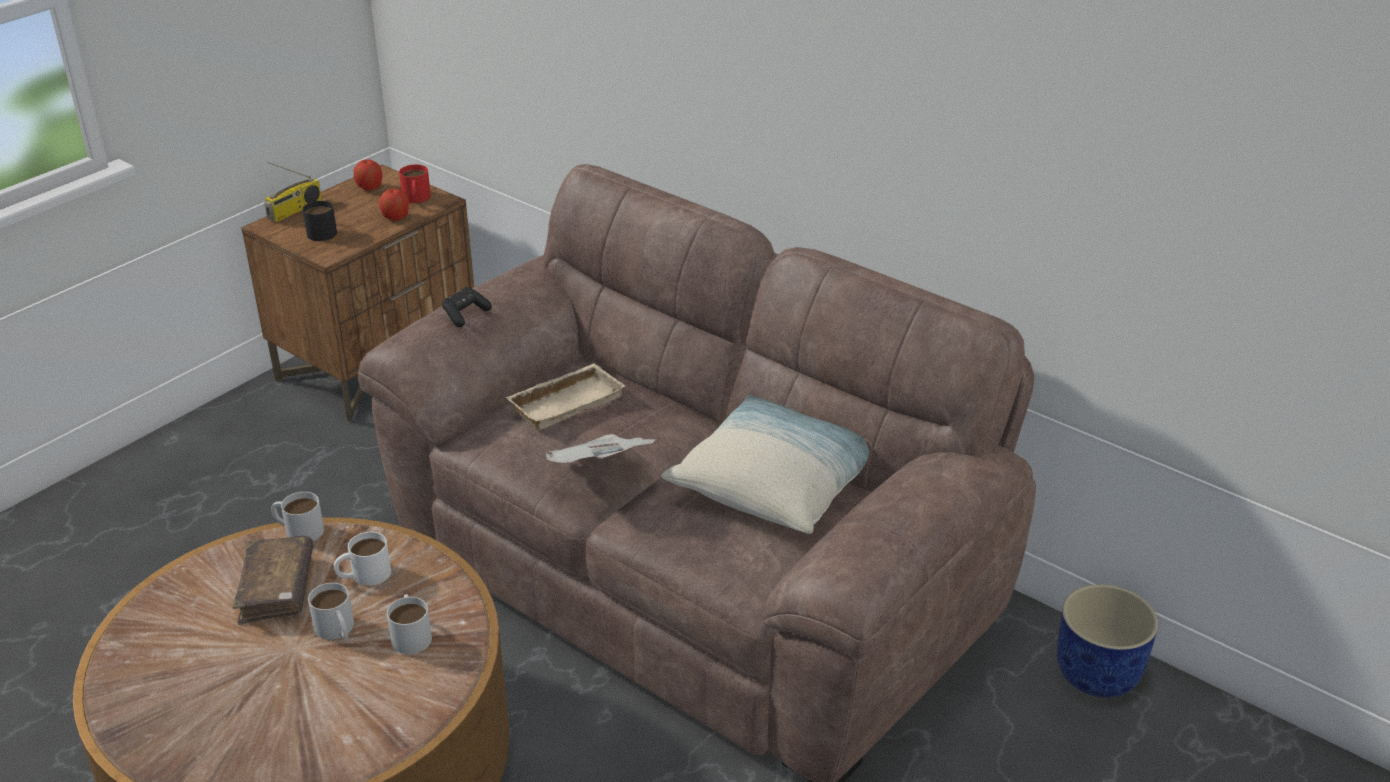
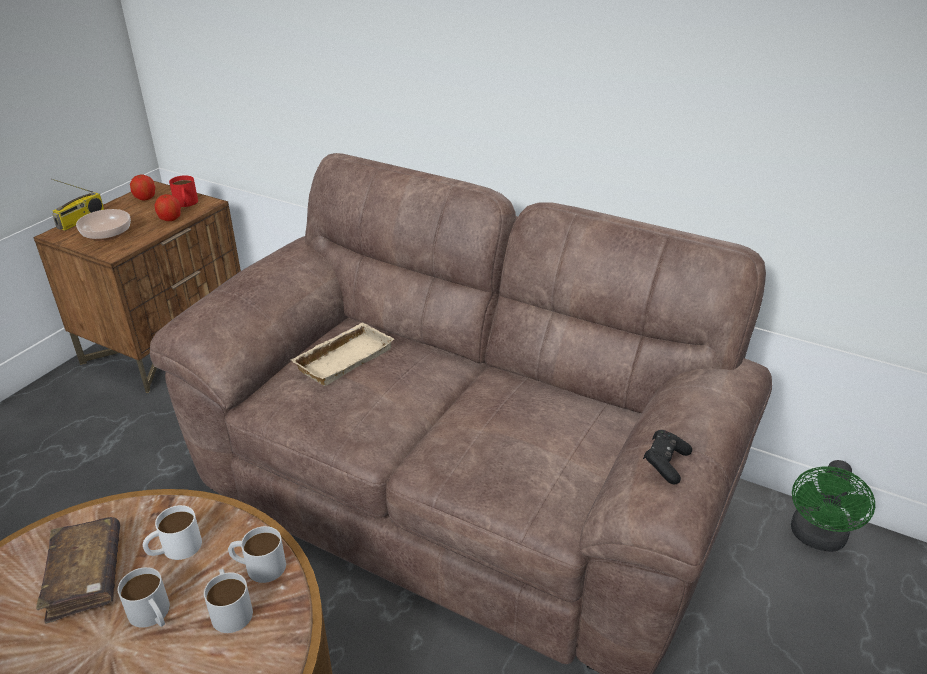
camera: 10 degrees left, 0 degrees up
(298, 530) = (104, 508): white mug -> white mug (258, 566)
(322, 230) = (106, 234): black mug -> bowl
(465, 314) = (244, 290): black game controller -> black game controller (665, 463)
(601, 472) = (389, 419): newspaper -> none
(775, 485) = (548, 413): pillow -> none
(1098, 674) = (817, 538): blue planter -> green fan

